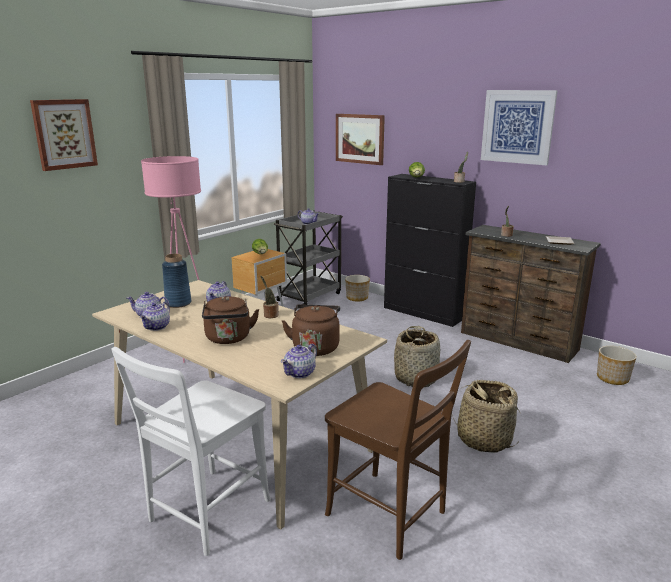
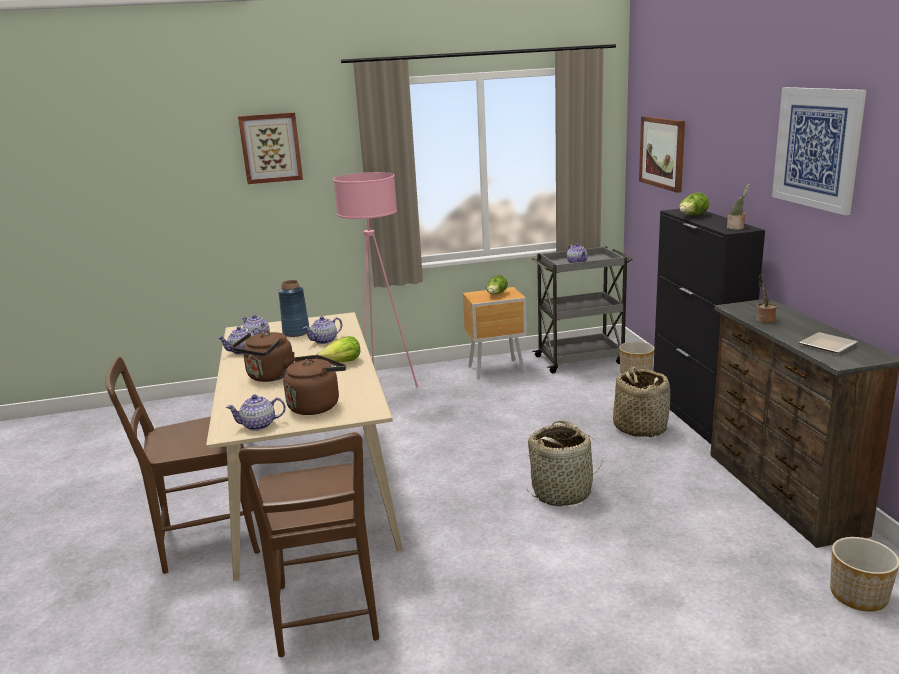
camera: 40 degrees right, 0 degrees up
(205, 514) = (203, 541): white chair -> brown chair
(270, 315) = (342, 363): potted plant -> lettuce
(483, 439) = (533, 590): basket -> basket (640, 427)

